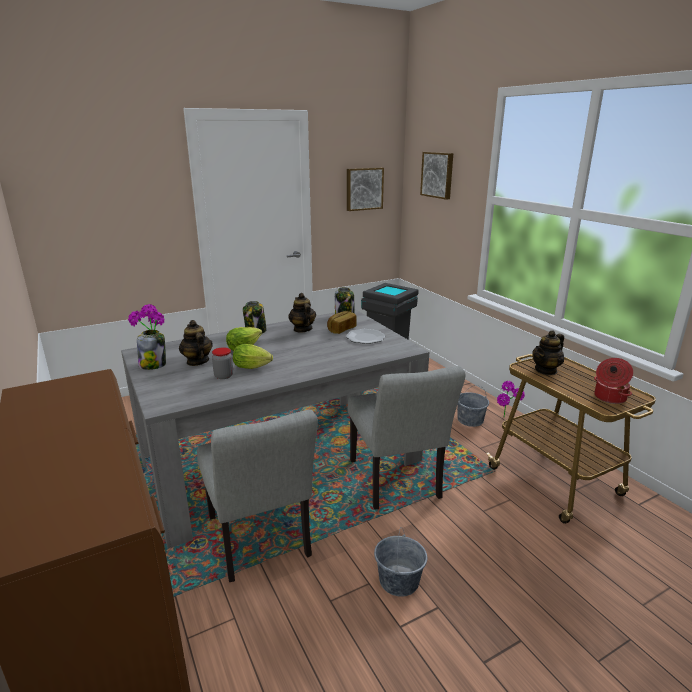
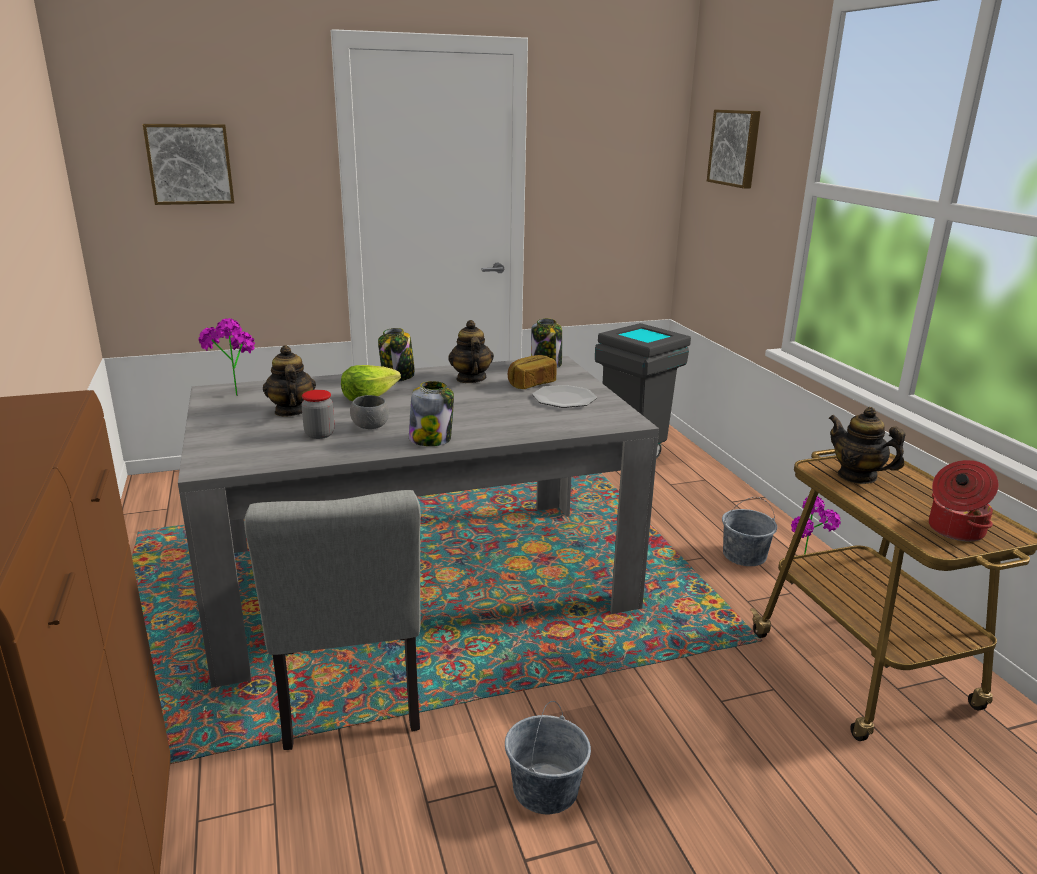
camera: 10 degrees right, 0 degrees up
(153, 365) = (226, 410): jar -> jar (431, 439)
(254, 367) = (370, 426): lettuce -> grey bowl
(364, 189) = (616, 169): picture -> picture (190, 164)
(397, 483) = (590, 639): grey chair -> none
(546, 370) = (857, 476): teapot -> teapot turned 75 degrees clockwise

